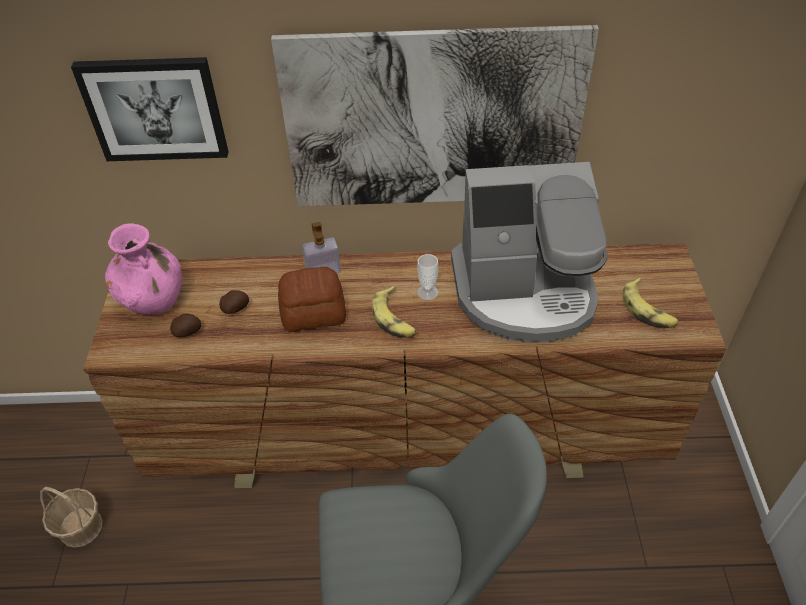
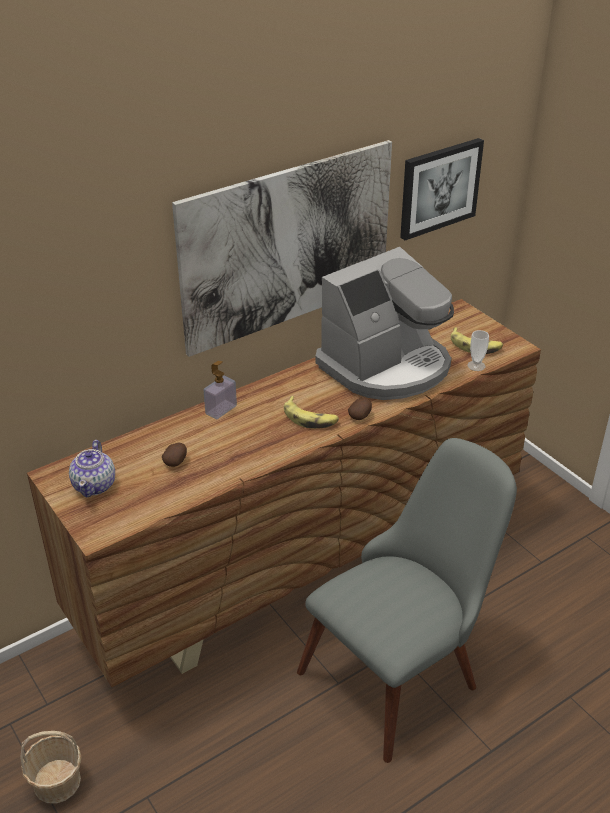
camera: 35 degrees left, 10 degrees down
(153, 299) = (95, 485): pink vase -> teapot
(155, 108) = (73, 296): picture -> picture (439, 187)
(188, 332) = (152, 493): potato -> potato (360, 416)
(314, 314) = (245, 440): bread -> none
(427, 292) = (317, 393): cup -> cup (476, 366)

